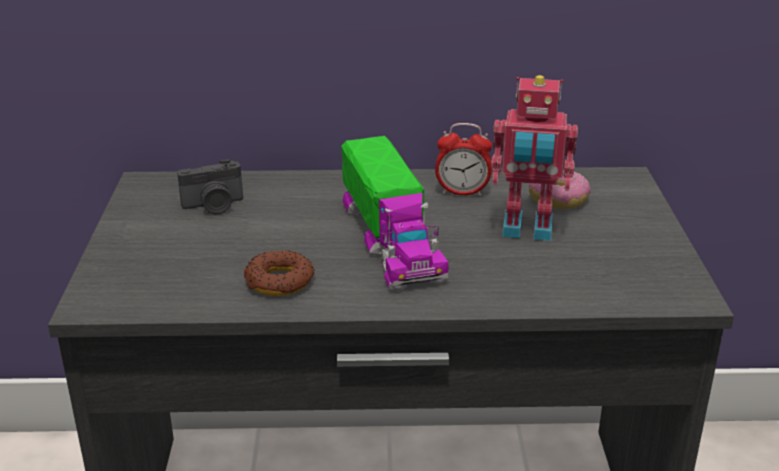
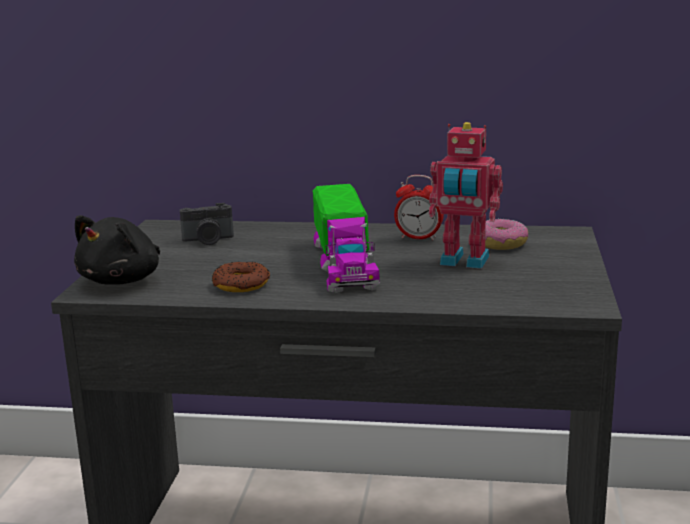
camera: 10 degrees right, 10 degrees down
(129, 280) = (123, 280): none -> black plush toy

